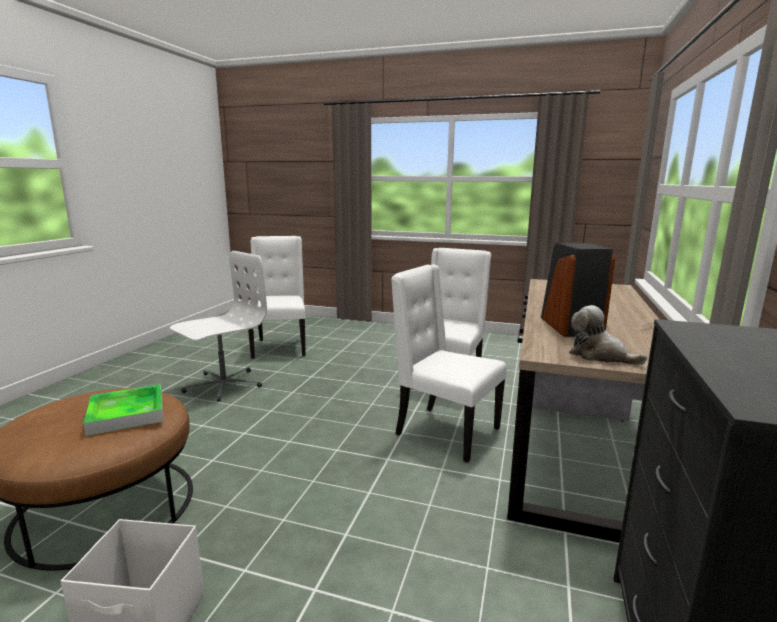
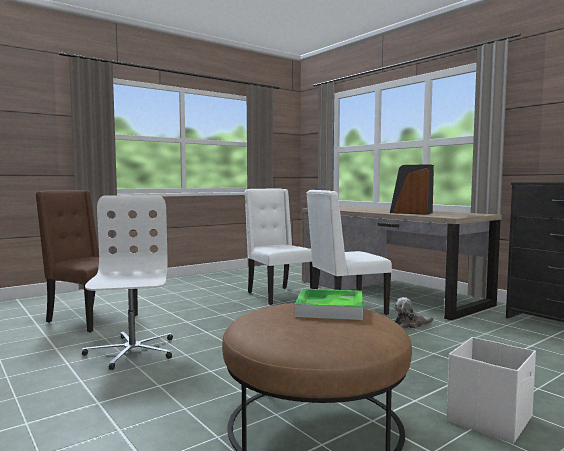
camera: 55 degrees left, 10 degrees down
(280, 347) = (90, 319): white chair -> brown chair
(599, 356) = (460, 215): plush toy -> plush toy (411, 324)

